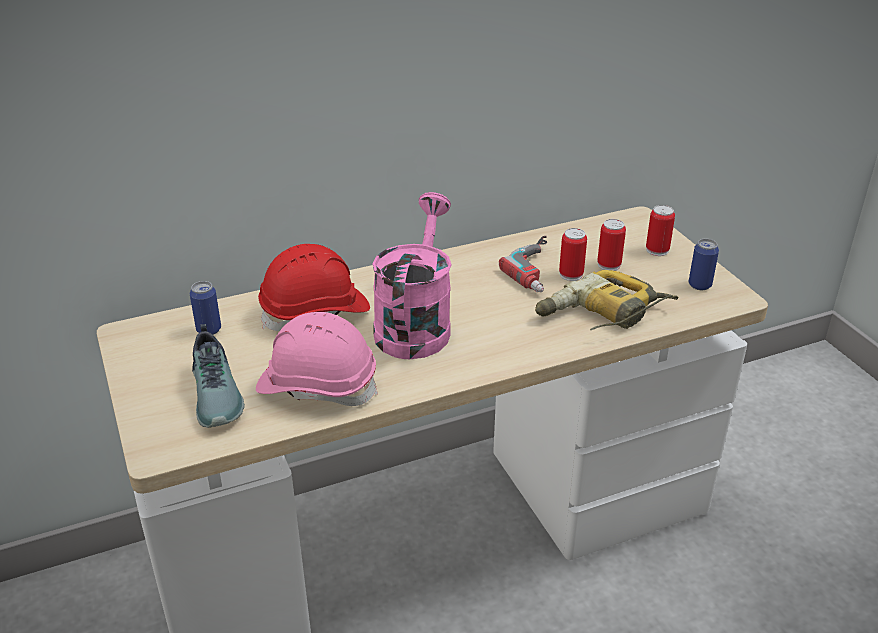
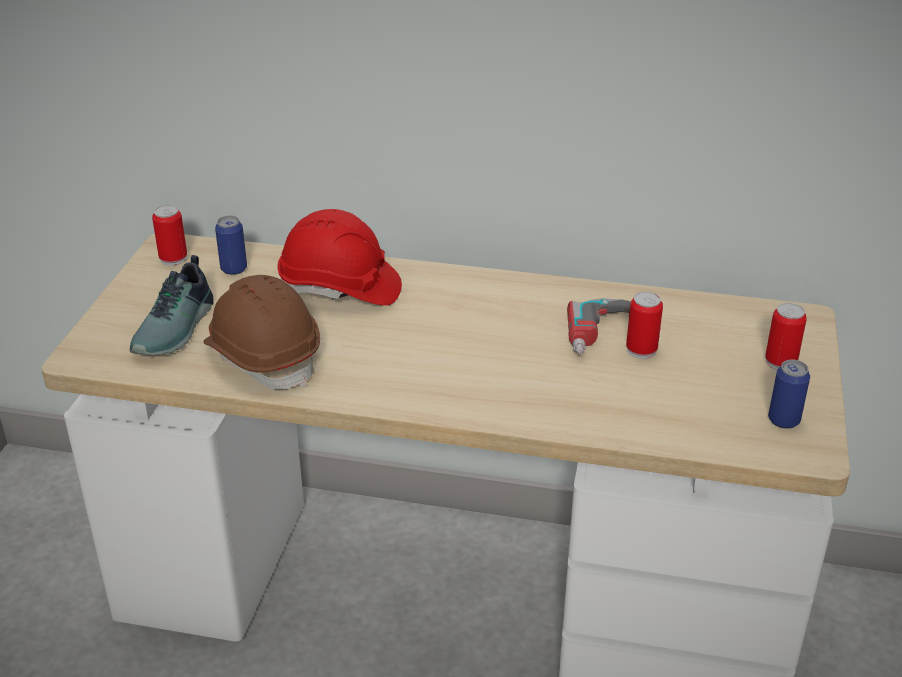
camera: 35 degrees right, 0 degrees up
(317, 386) = (263, 356): pink hard hat -> brown hard hat
(415, 324) = (417, 336): pink watering can -> none
(602, 315) = (622, 406): power drill -> none
(609, 265) = (699, 356): can -> can (173, 258)

